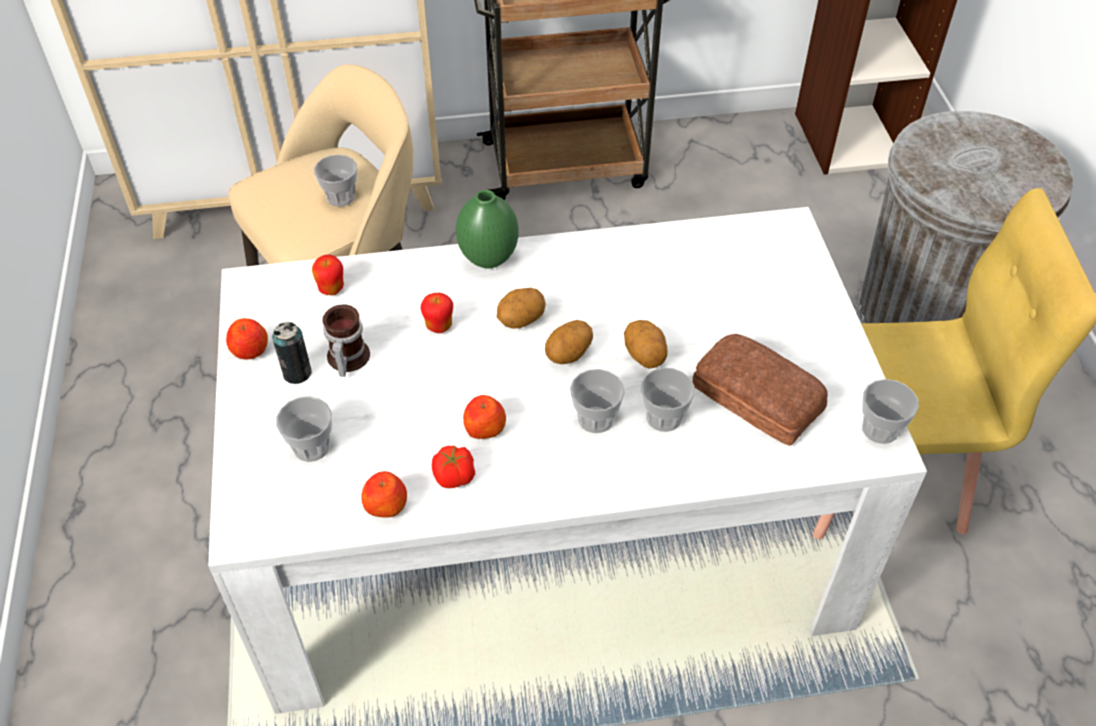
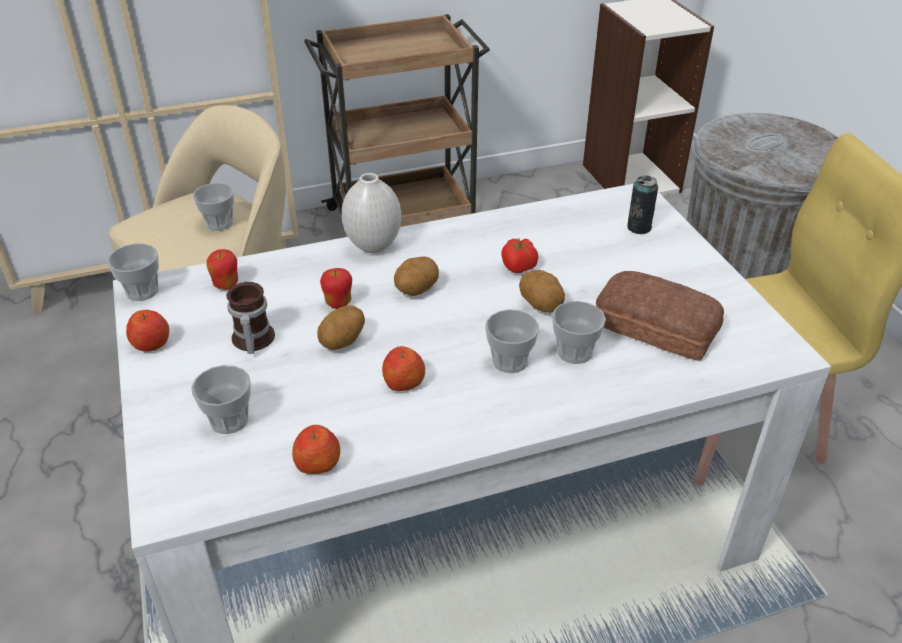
camera: 10 degrees left, 10 degrees down
(297, 373) = (203, 357): can -> can (639, 227)
(455, 477) = (384, 428): tomato -> tomato (519, 267)
(489, 260) = (374, 246): green vase -> white vase
(569, 355) = (469, 312): potato -> potato (343, 342)
(880, 429) = (775, 338): cup -> cup (142, 291)

